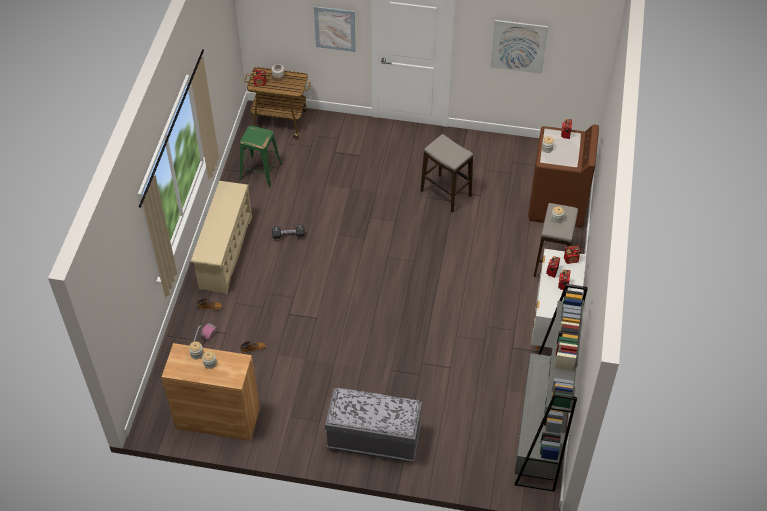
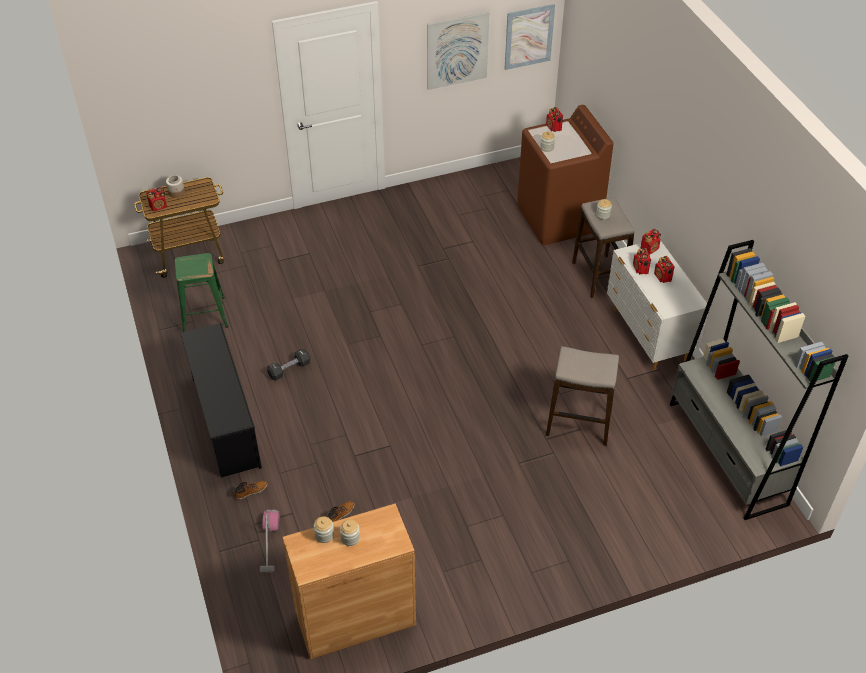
camera: 30 degrees left, 5 degrees down
(225, 252) = (224, 421): beige shoe rack -> black shoe rack
(335, 28) = (234, 103): picture -> picture (529, 36)
(374, 440) = (559, 549): grey bench -> none
(445, 194) = (435, 254): stool -> stool (578, 425)

